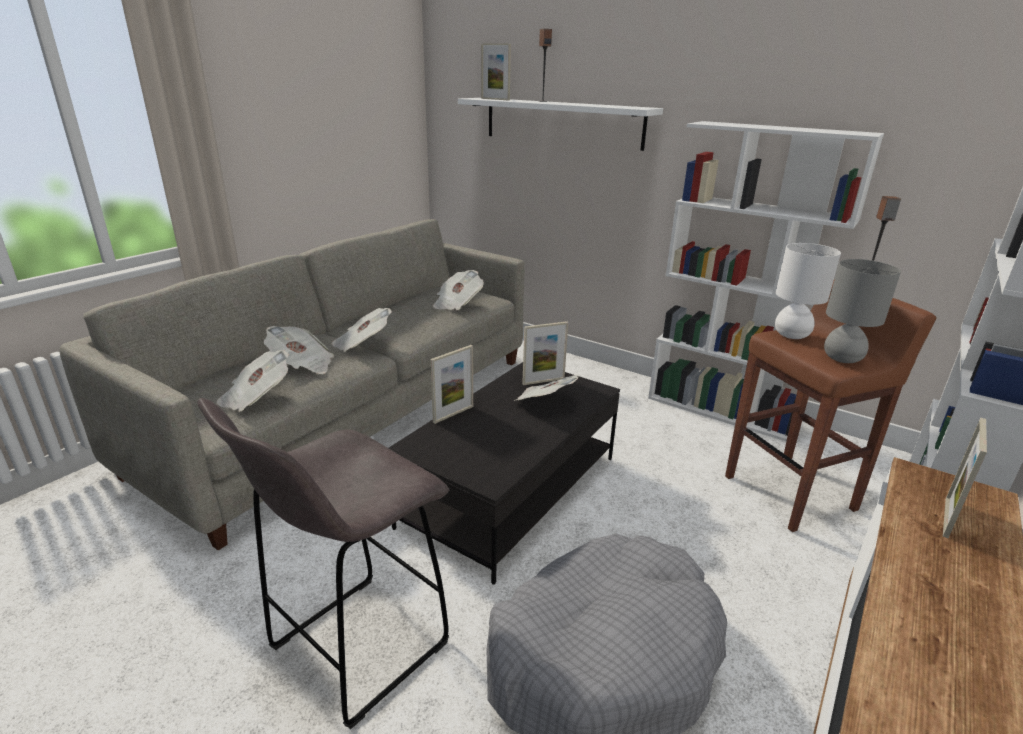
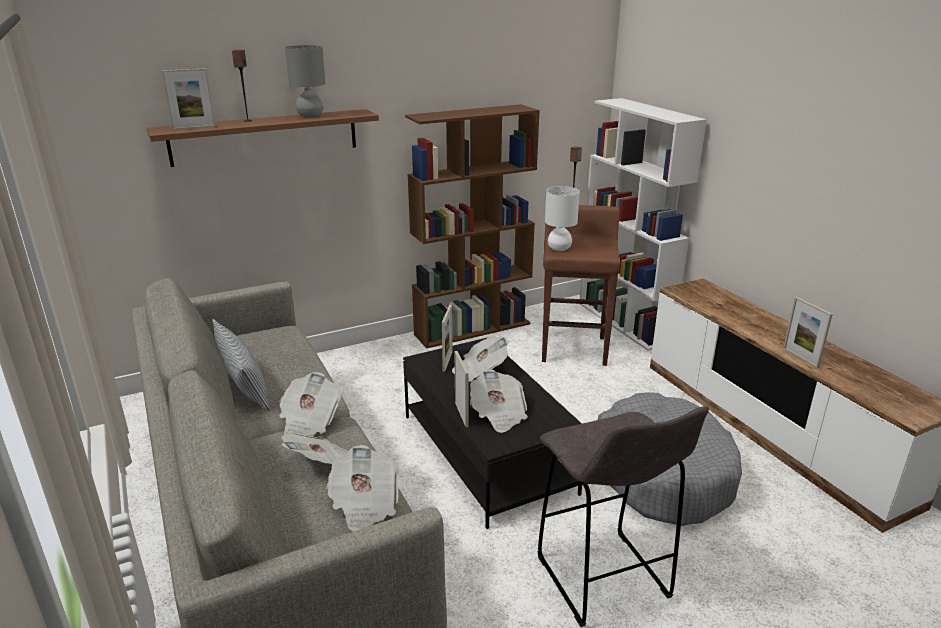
camera: 60 degrees left, 0 degrees up
(394, 309) = (244, 385): none -> pillow
(457, 303) = (278, 348): newspaper -> newspaper (498, 414)
(562, 122) = (265, 137): white shelf -> brown shelf
(723, 411) = (473, 328): white bookcase -> brown bookcase
(841, 358) = (599, 250): grey table lamp -> grey table lamp (310, 116)
(946, 517) = (712, 300): picture frame -> picture frame (800, 358)

